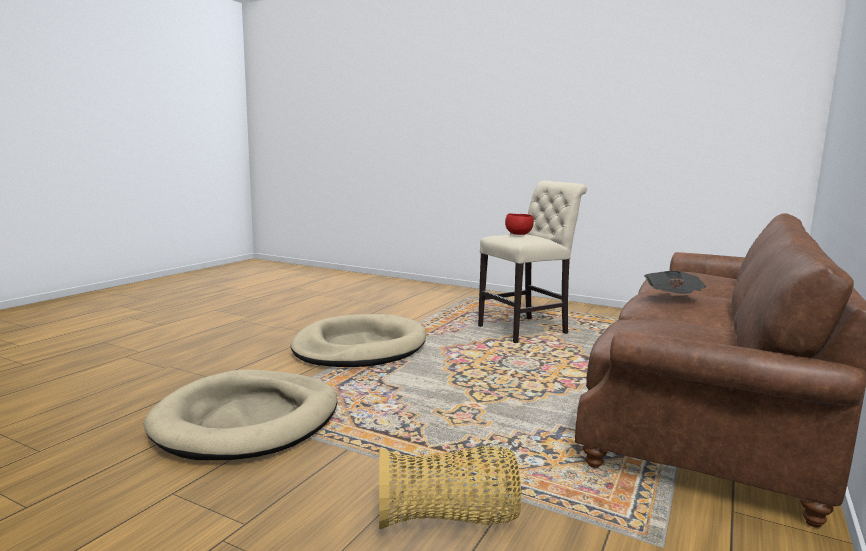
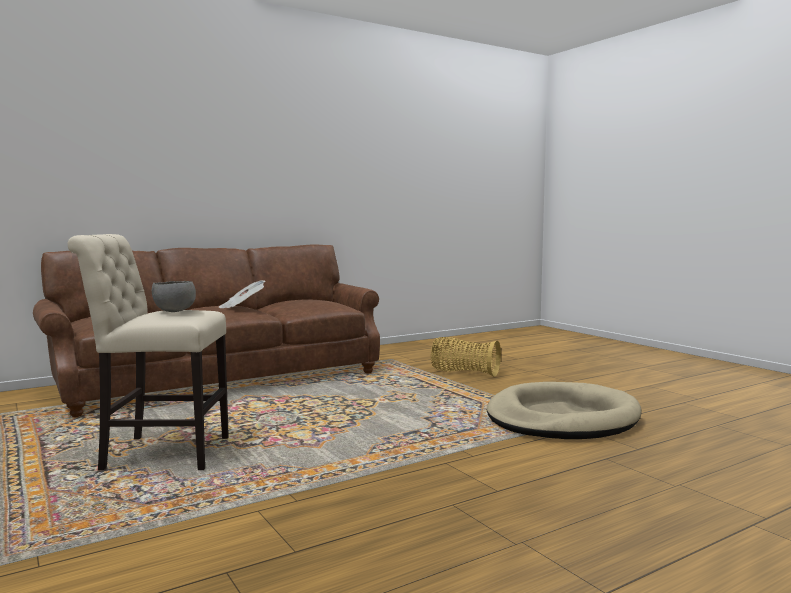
camera: 150 degrees left, 5 degrees down
(359, 347) = (414, 468): beige dog bed -> none
(518, 234) = (173, 311): red bowl -> grey bowl

